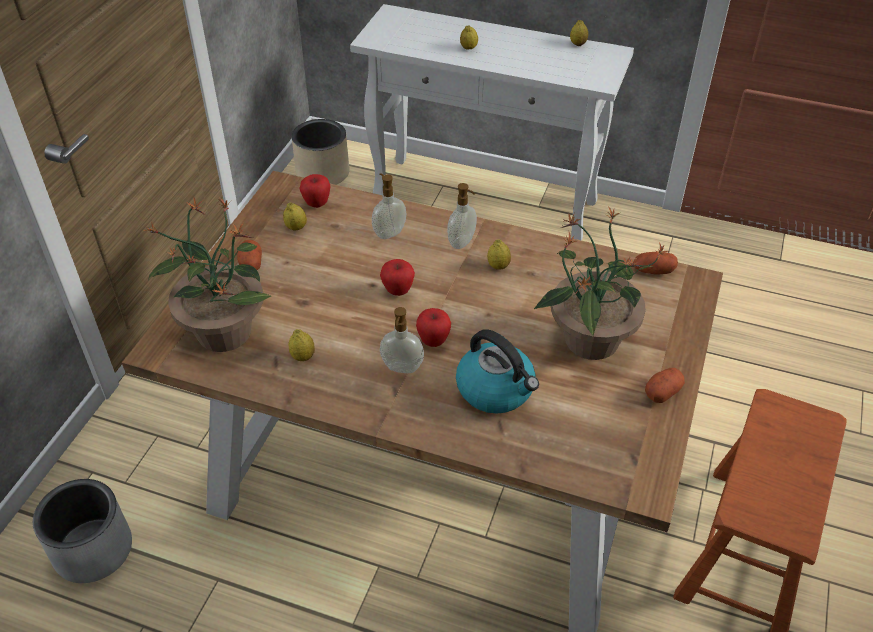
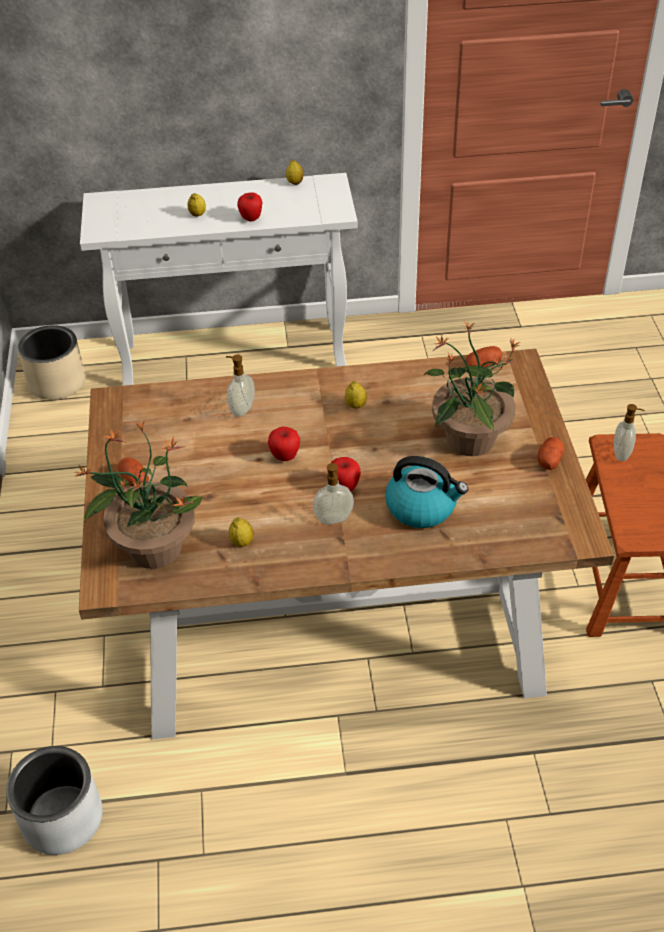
camera: 25 degrees left, 0 degrees up
(296, 227) = (152, 433): lemon -> none
(317, 203) = (156, 405): apple -> apple (251, 218)
(462, 242) = (311, 395): soap dispenser -> soap dispenser (622, 454)

